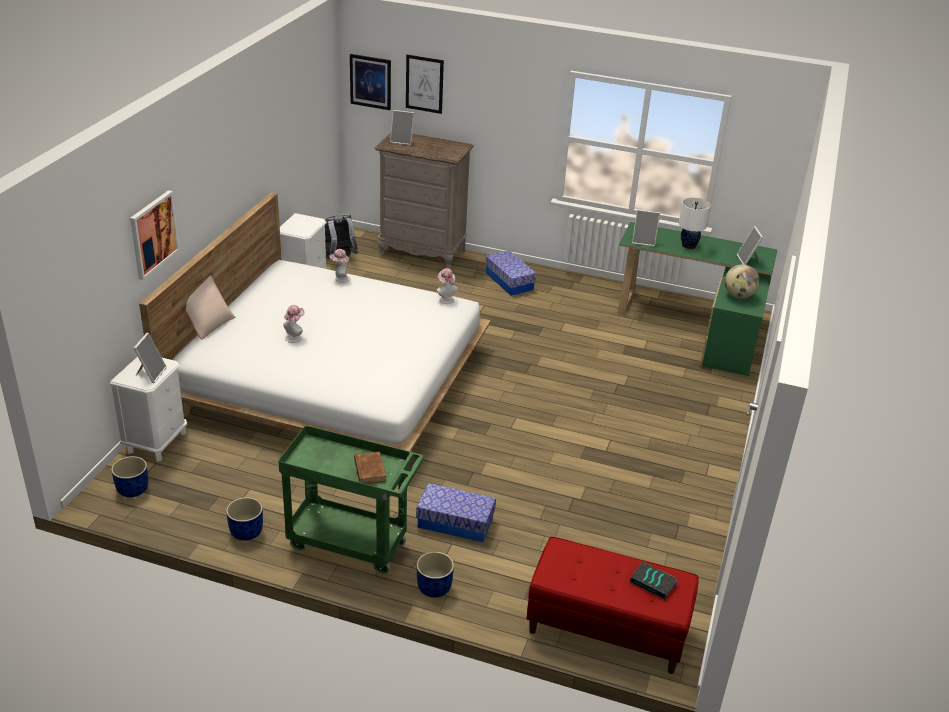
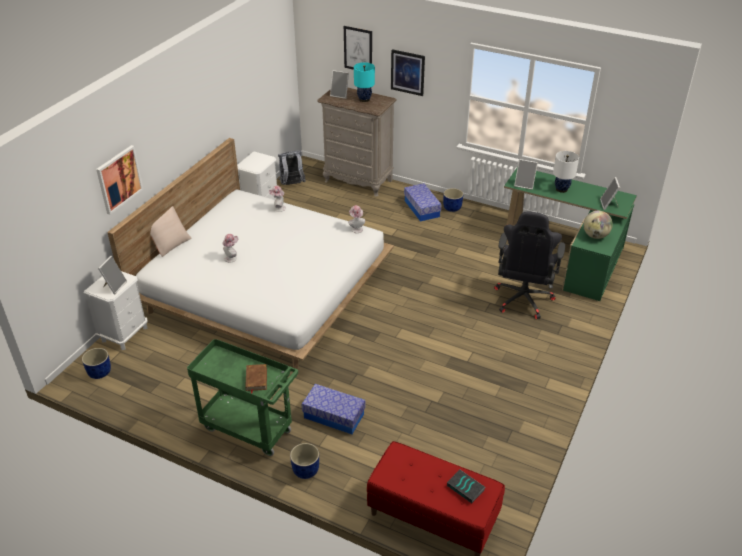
camera: 10 degrees right, 5 degrees up
(247, 532) = (175, 413): blue planter -> blue planter (452, 208)
(370, 81) = (317, 46): picture -> picture (407, 72)
(434, 146) = (364, 99): none -> turquoise table lamp
(656, 378) = (523, 299): none -> black office chair

